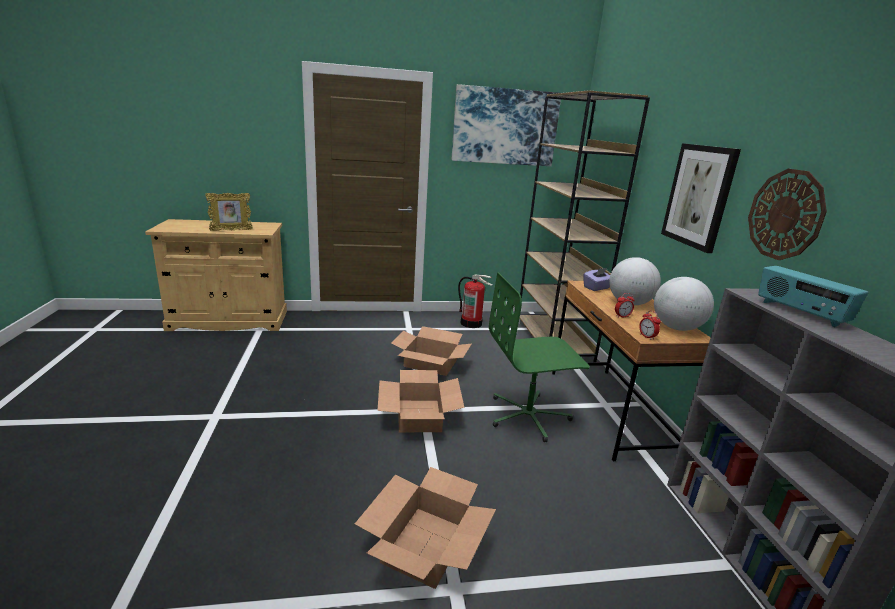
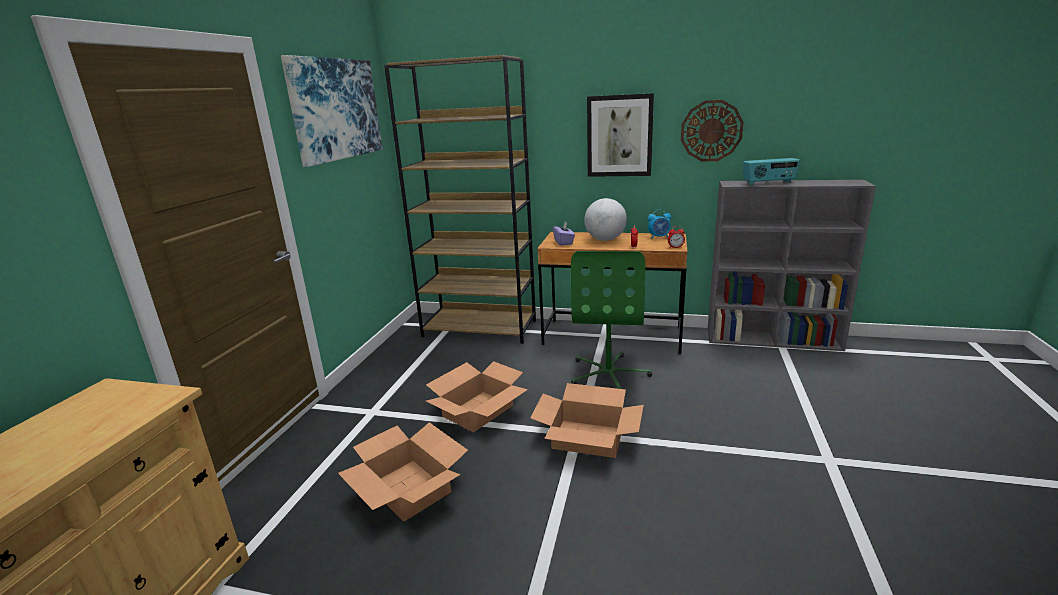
camera: 65 degrees left, 0 degrees up
(231, 230) = (94, 437): picture frame -> none
(425, 545) = (785, 467): cardboard box -> cardboard box (408, 489)
(471, 323) = (399, 364): fire extinguisher -> none
(676, 328) = (659, 237): globe -> alarm clock

